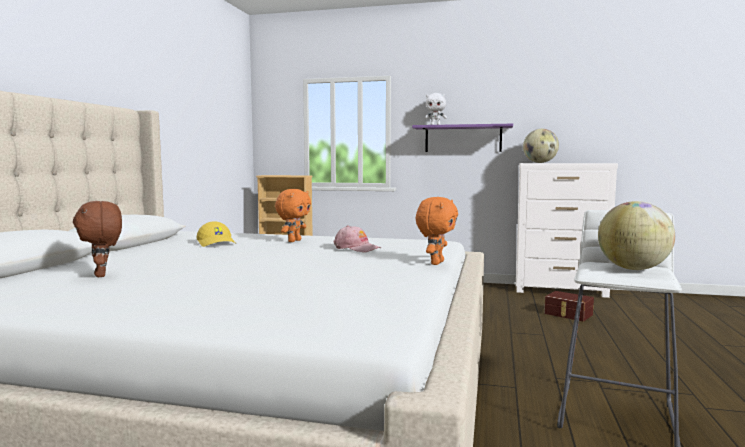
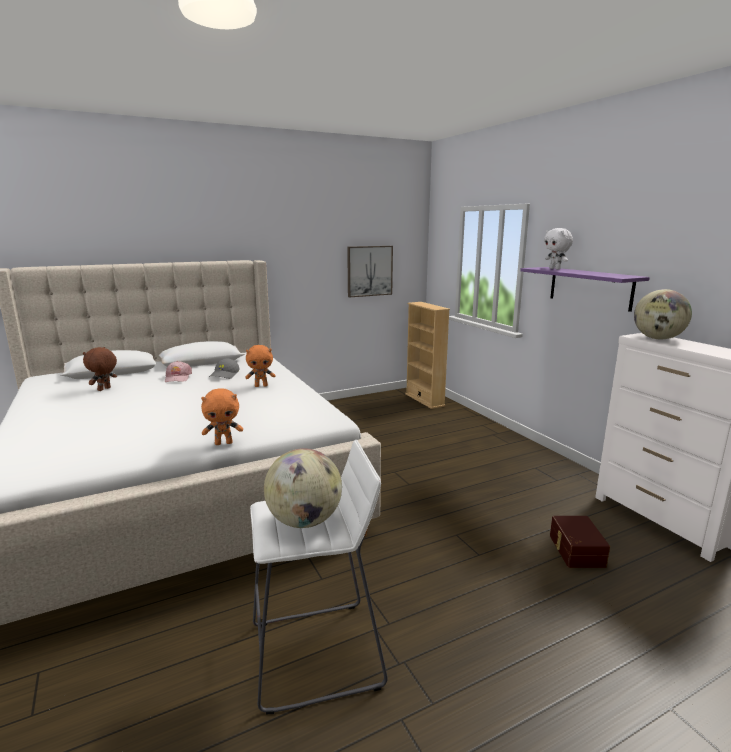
camera: 50 degrees right, 10 degrees up
(217, 140) = (369, 271): none -> picture
(217, 243) = (225, 375): yellow cap -> grey cap
(356, 248) = (253, 408): pink cap -> pink cap (178, 377)

